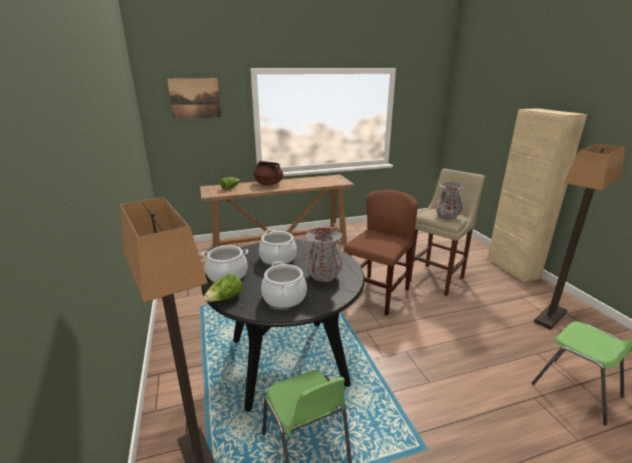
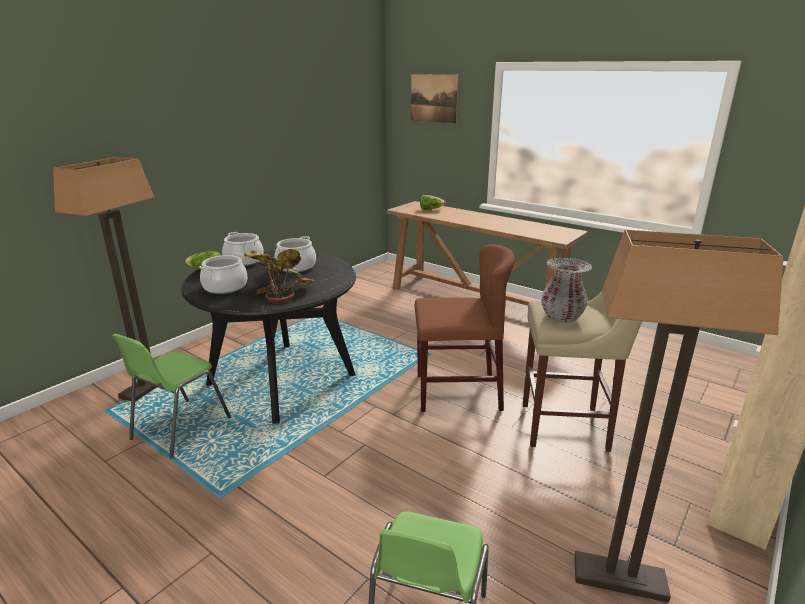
camera: 55 degrees right, 0 degrees up
(268, 184) = (474, 216): brown cooking pot -> none
(323, 276) = (279, 291): grey vase -> potted plant

